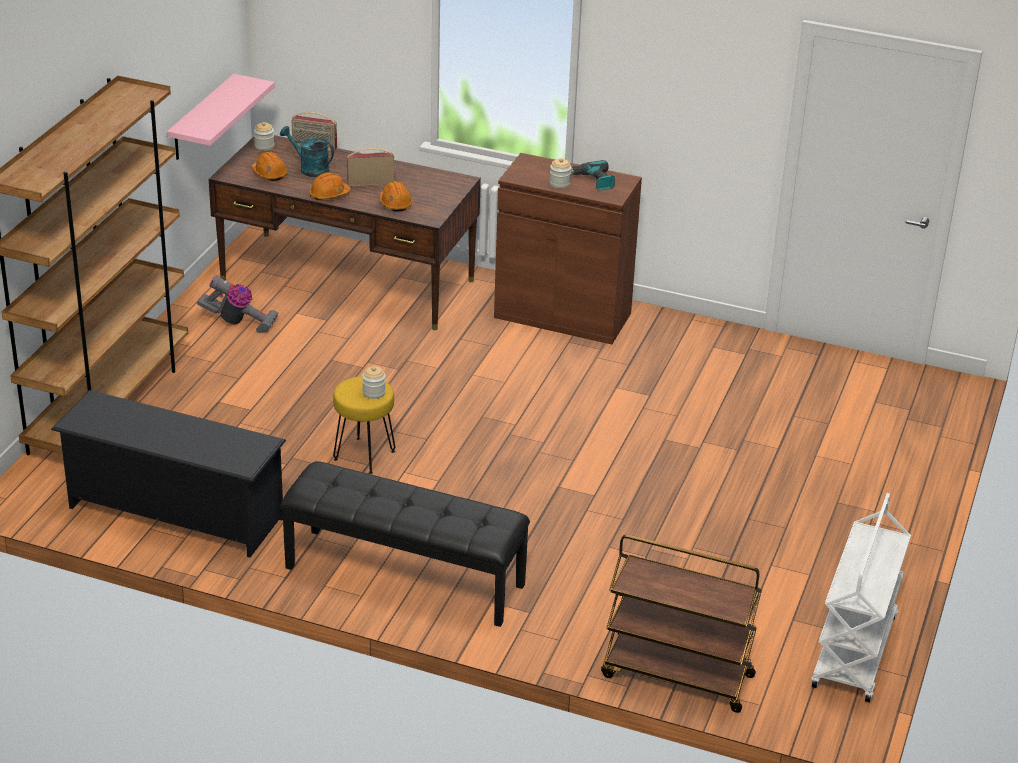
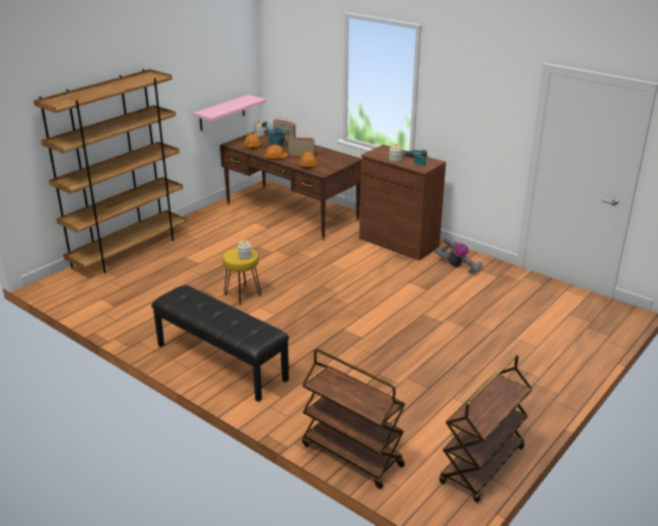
camera: 20 degrees right, 5 degrees down
(174, 513) = (121, 307): black shoe rack -> none
(238, 322) = (222, 223): vacuum cleaner -> vacuum cleaner (457, 266)
(855, 653) = (483, 466): white cart -> brown cart

